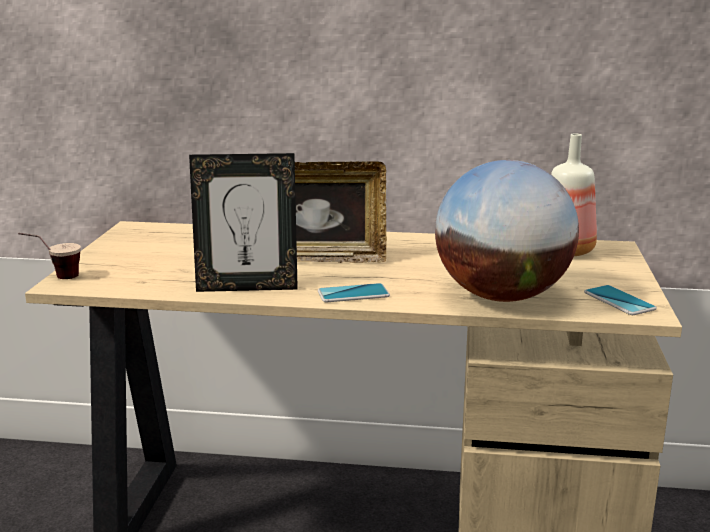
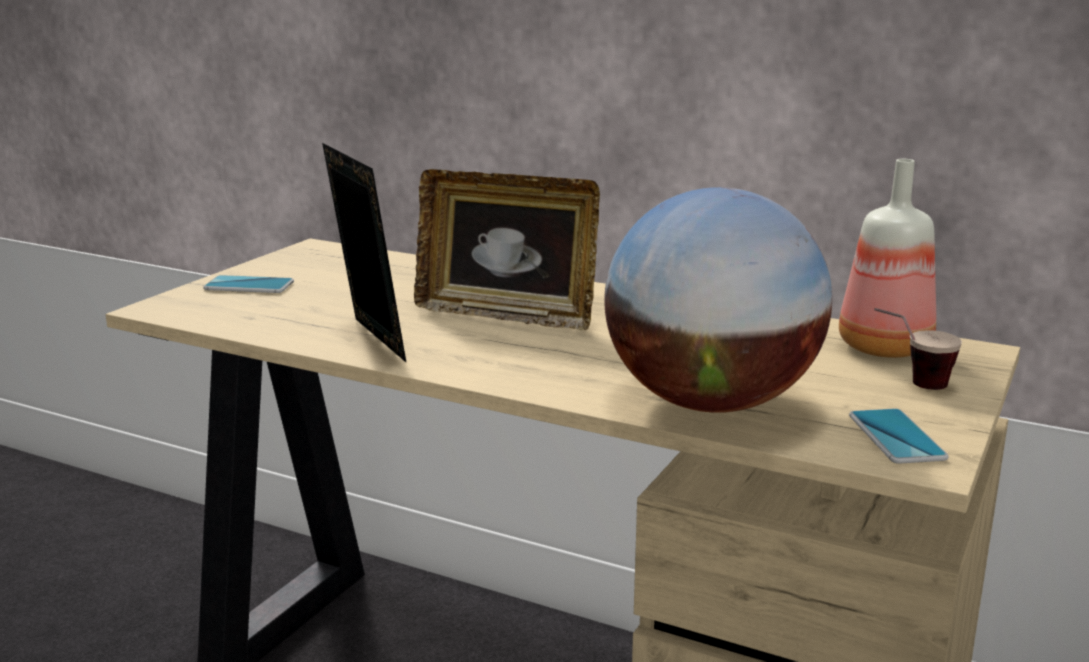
camera: 20 degrees right, 0 degrees up
(54, 278) = (156, 300): cup -> cup (910, 385)
(247, 287) = (368, 341): picture frame -> picture frame turned 135 degrees counterclockwise
(353, 294) = (497, 369): phone -> phone (249, 286)

